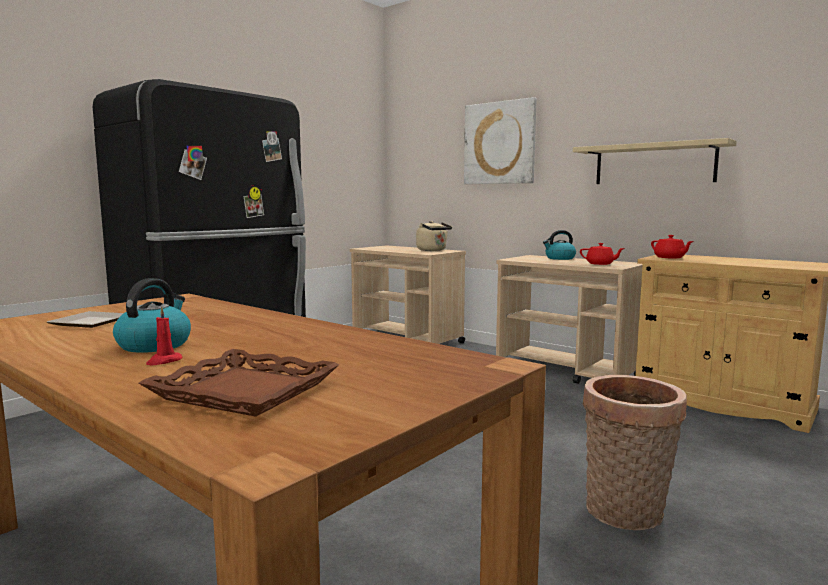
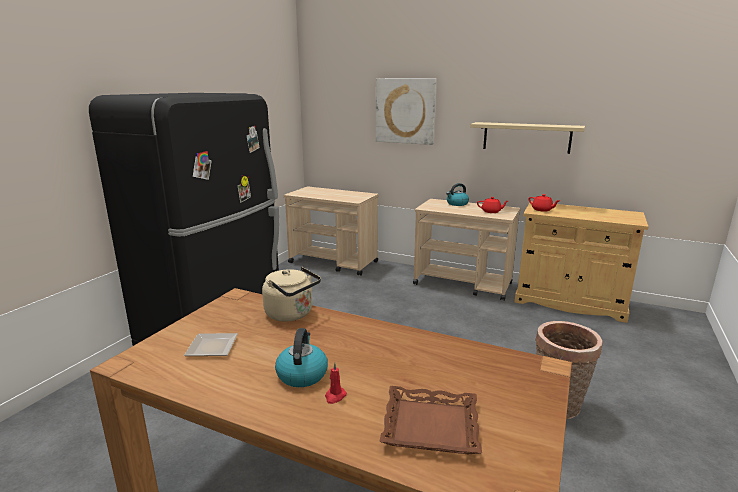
camera: 15 degrees left, 10 degrees up
(433, 250) = (353, 194): beige kettle -> beige kettle (292, 314)

